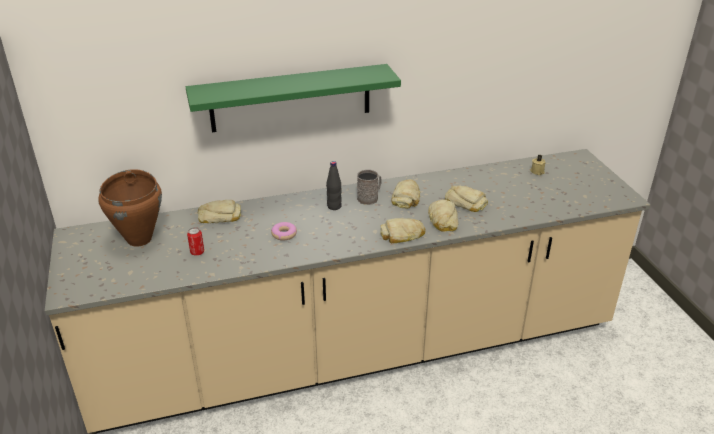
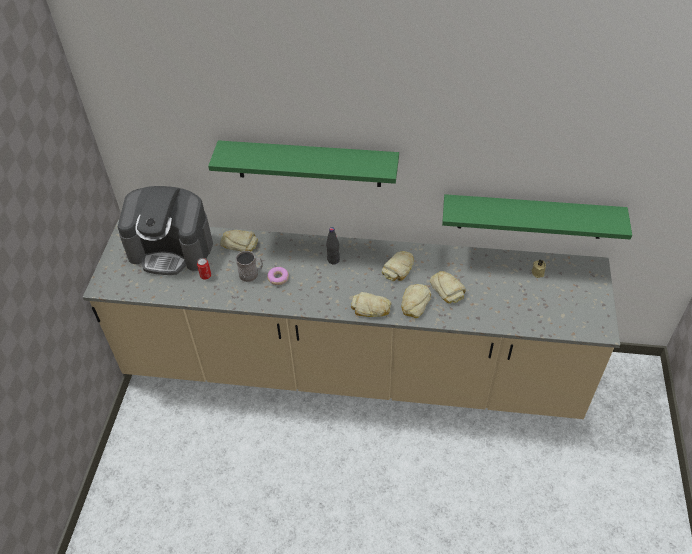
camera: 25 degrees right, 15 degrees up
(140, 239) = (171, 249): brown cooking pot -> coffee machine
(370, 198) = (368, 259): grey mug -> grey mug (251, 274)
(514, 118) = (531, 216): none -> green shelf

